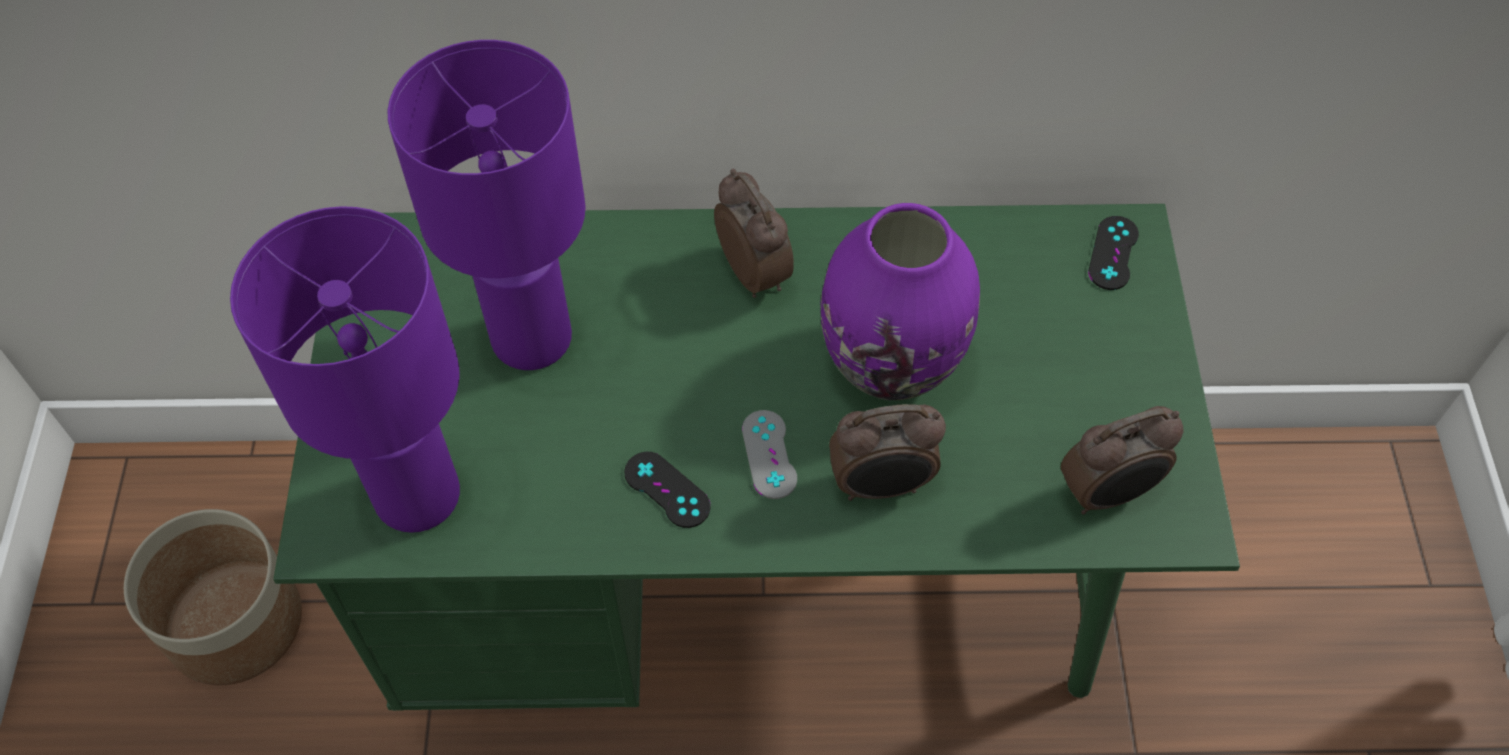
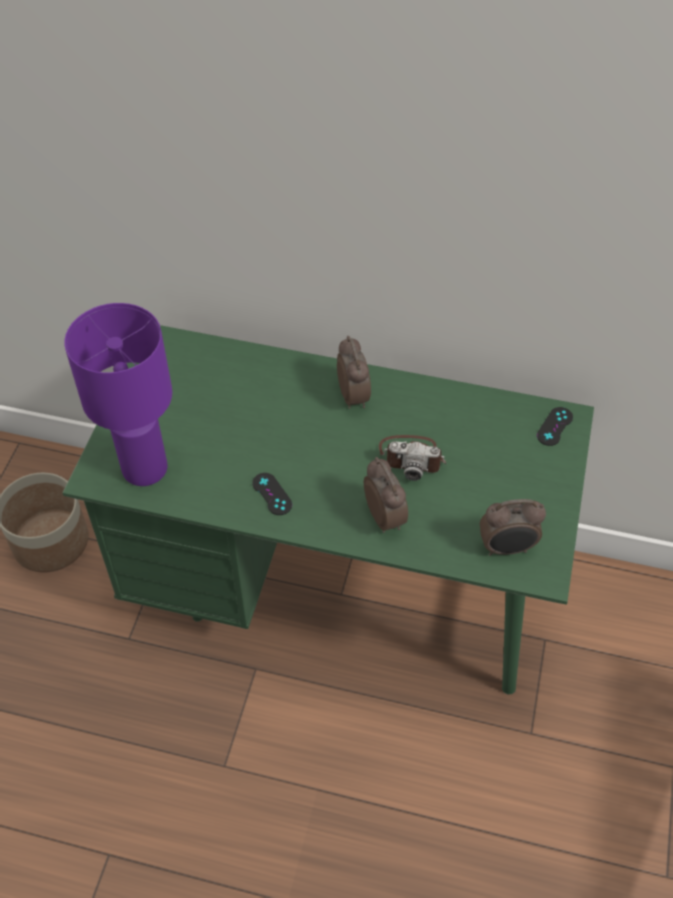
camera: 15 degrees right, 5 degrees down
(534, 338) = (228, 405): purple table lamp -> none
(769, 454) = (331, 488): grey game controller -> none
(881, 486) = (385, 517): alarm clock -> alarm clock turned 120 degrees counterclockwise
(892, 363) = (412, 457): purple vase -> camera

